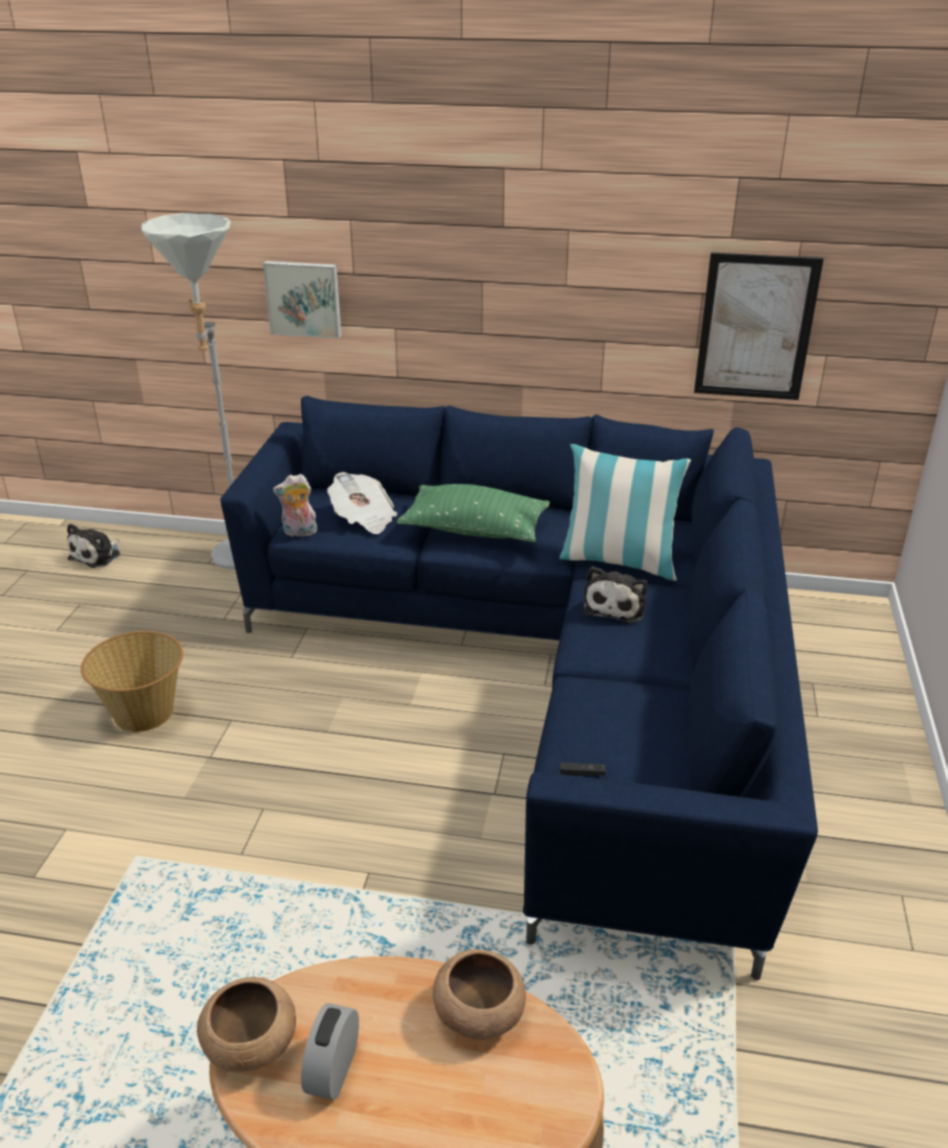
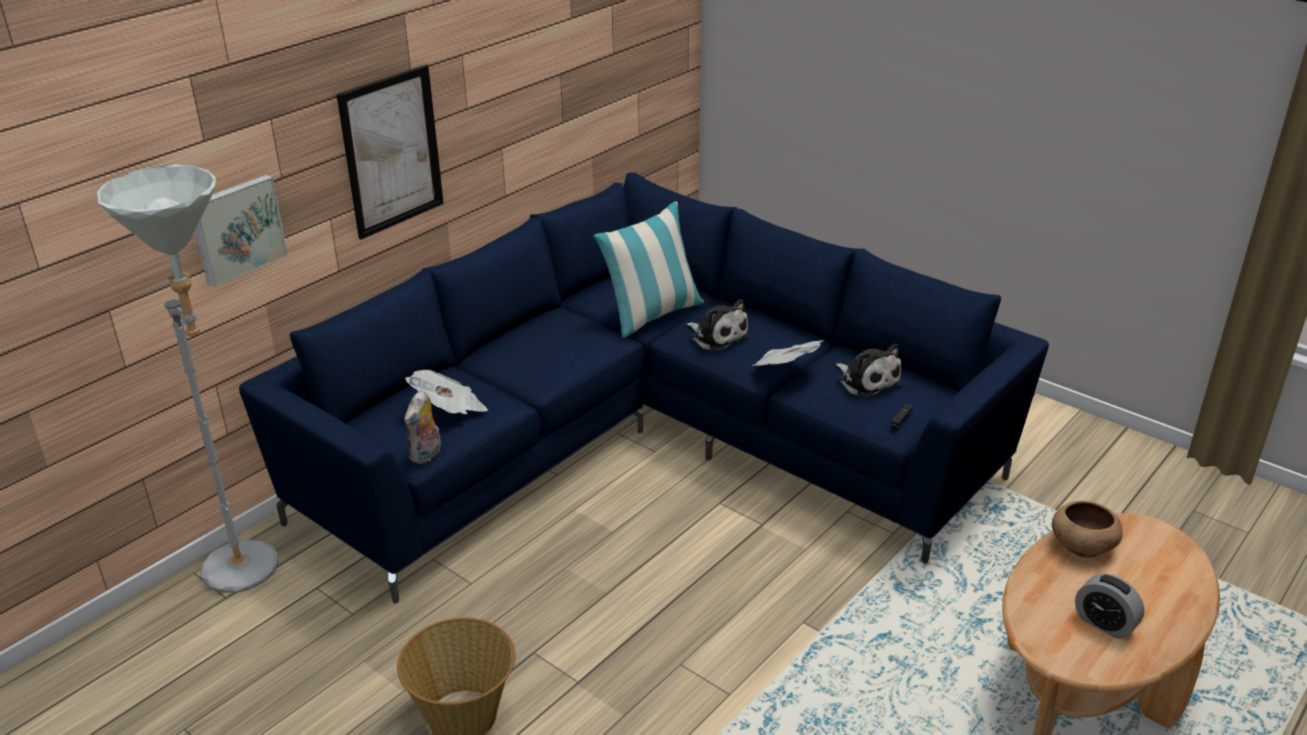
camera: 60 degrees left, 0 degrees up
(97, 555) = (88, 690): plush toy -> plush toy (867, 381)
(251, 1045) = (1068, 658): brown bowl -> none
(474, 530) = (538, 359): green pillow -> none
(600, 665) = (786, 369): none -> newspaper
(755, 327) = (598, 88): picture -> picture (392, 152)

